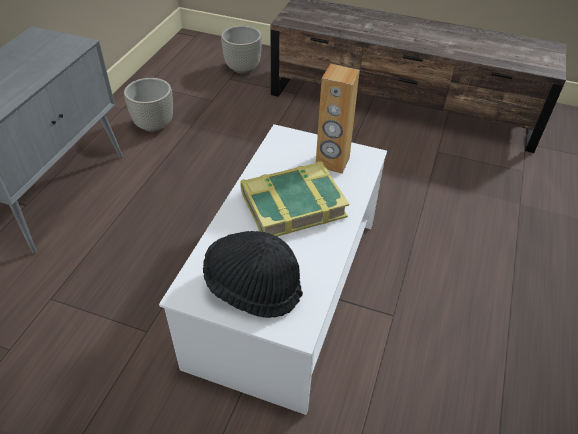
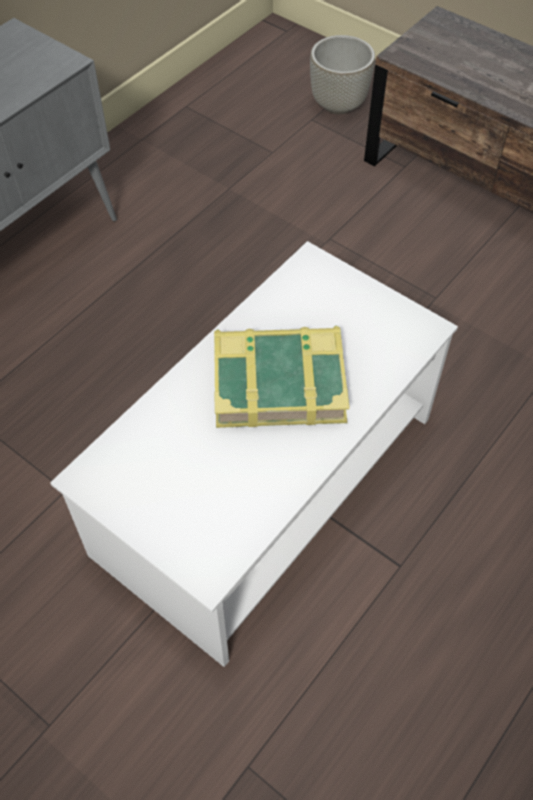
camera: 20 degrees right, 10 degrees up
(154, 125) = (175, 179): grey planter -> none
(253, 287) = (175, 493): black hat -> none
(332, 162) = (365, 327): brown speaker -> none

